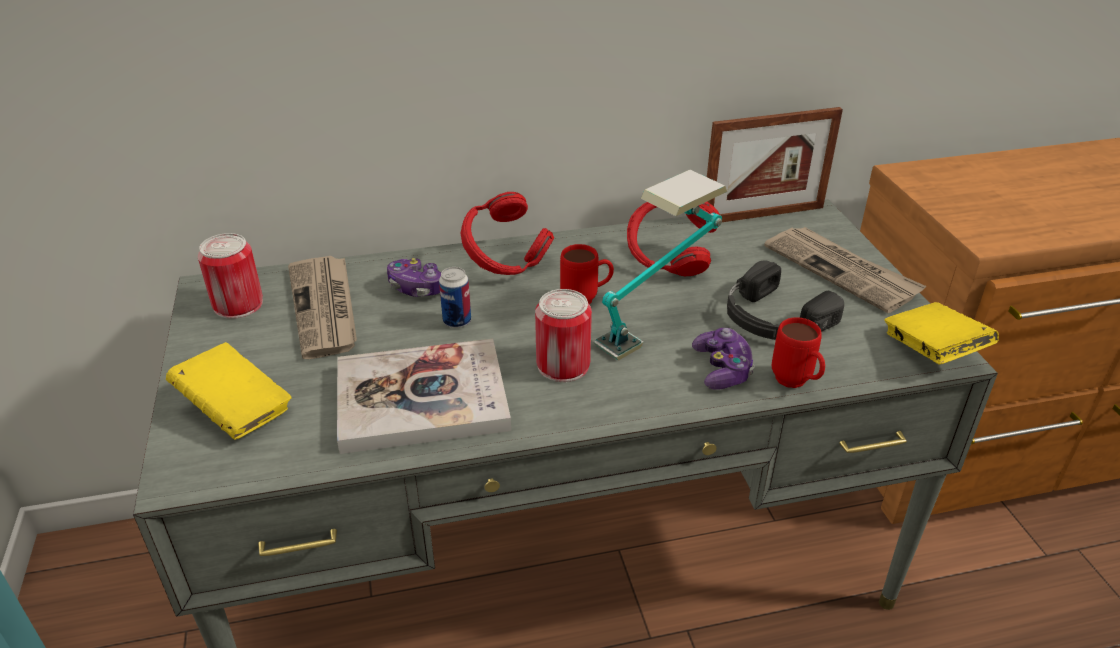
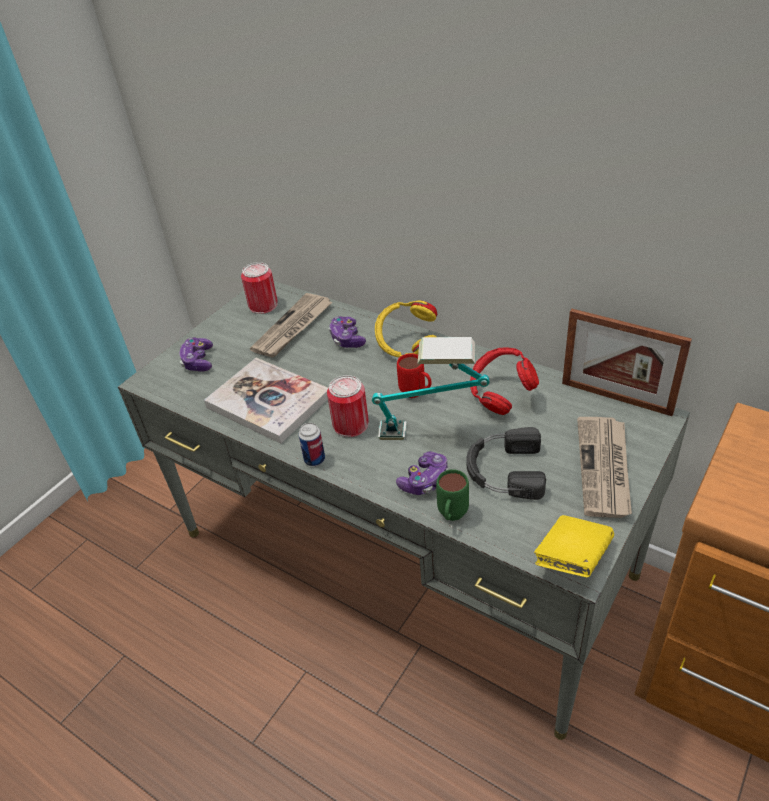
camera: 50 degrees right, 5 degrees up
(236, 410) = (198, 361): yellow book -> game controller
(457, 321) = (338, 369): can -> can (314, 460)
(505, 263) = (407, 347): red headphones -> yellow headphones
(796, 384) = (451, 517): red mug -> green mug

